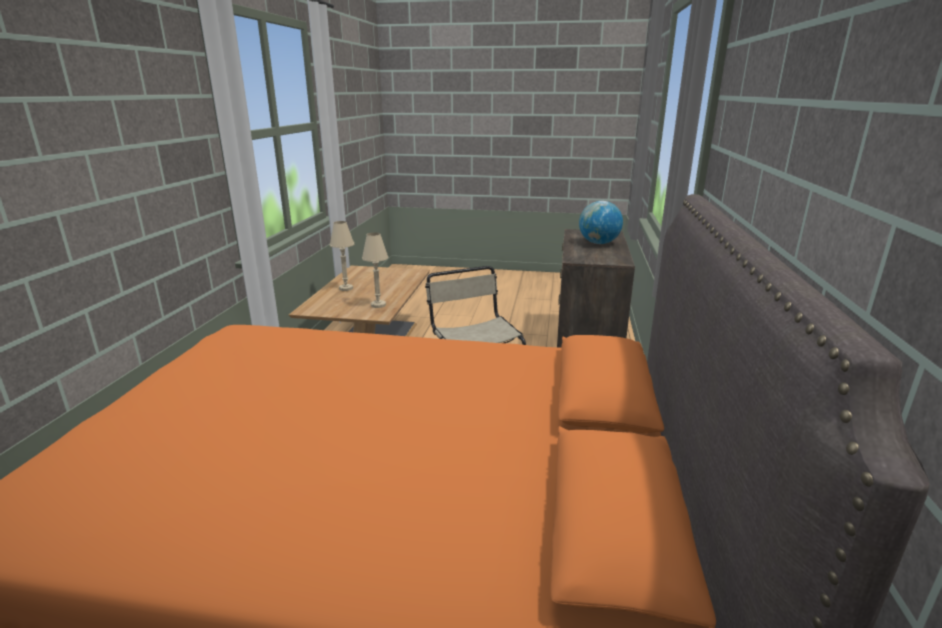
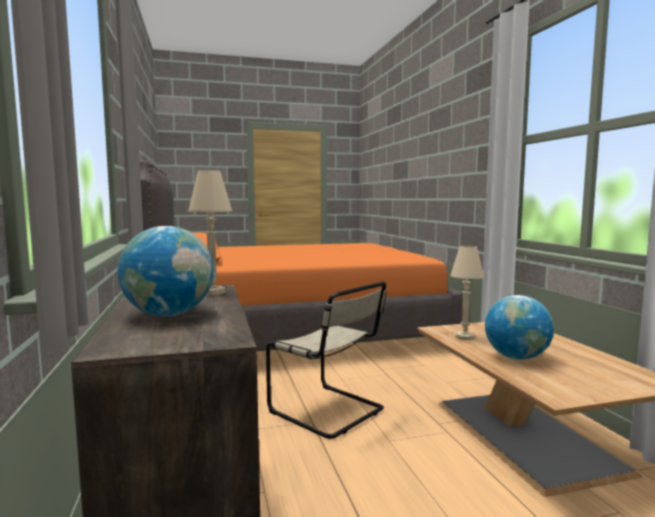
camera: 155 degrees right, 15 degrees down
(346, 288) = (556, 348): beige table lamp -> beige table lamp (213, 292)
(385, 287) = (516, 357): none -> globe

